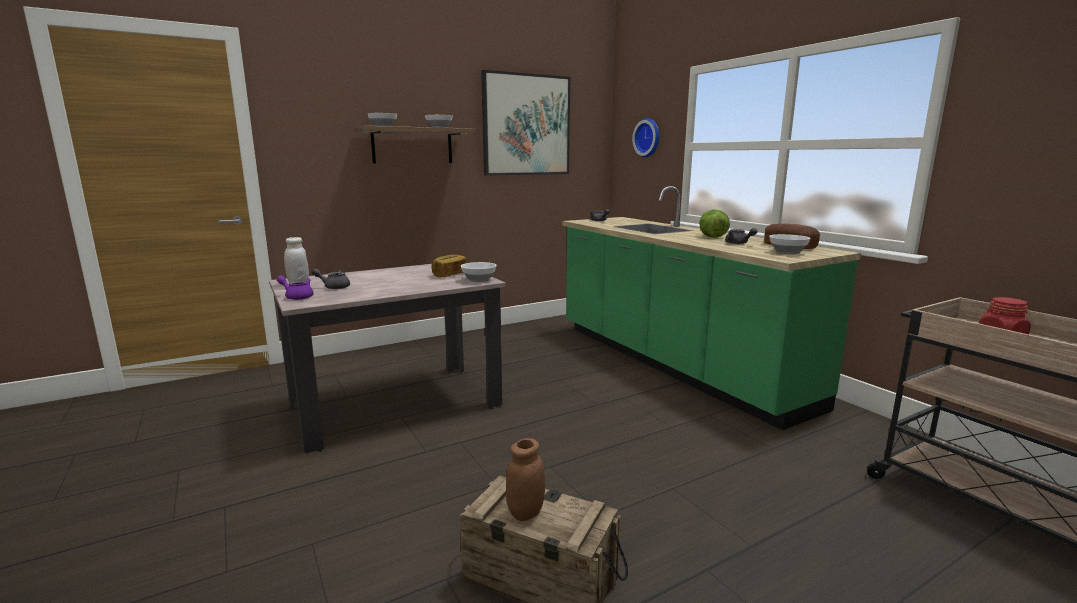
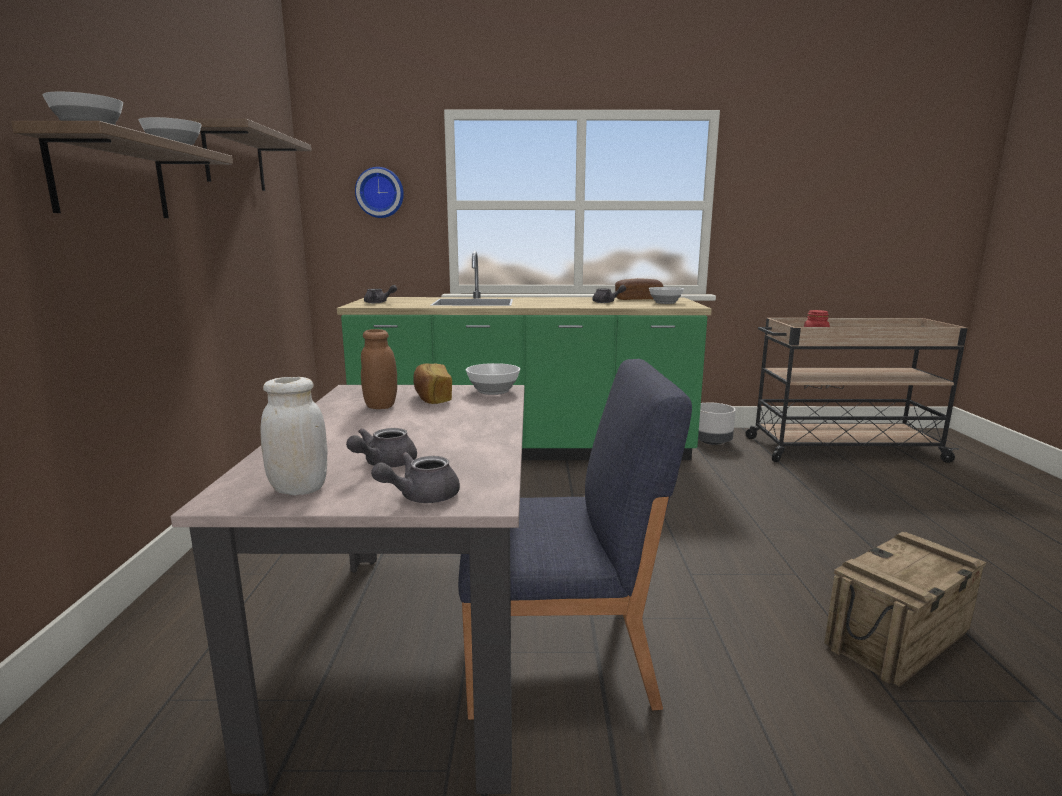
camera: 60 degrees left, 0 degrees up
(297, 297) = (420, 497): purple teapot -> grey teapot
(412, 442) = (560, 657): none -> blue chair
(526, 125) = (235, 160): picture -> shelf
(526, 512) = (915, 572): brown jar -> brown jar (380, 406)
(712, 237) = (560, 301): lettuce -> none
(859, 432) = (712, 442): none -> grey planter

